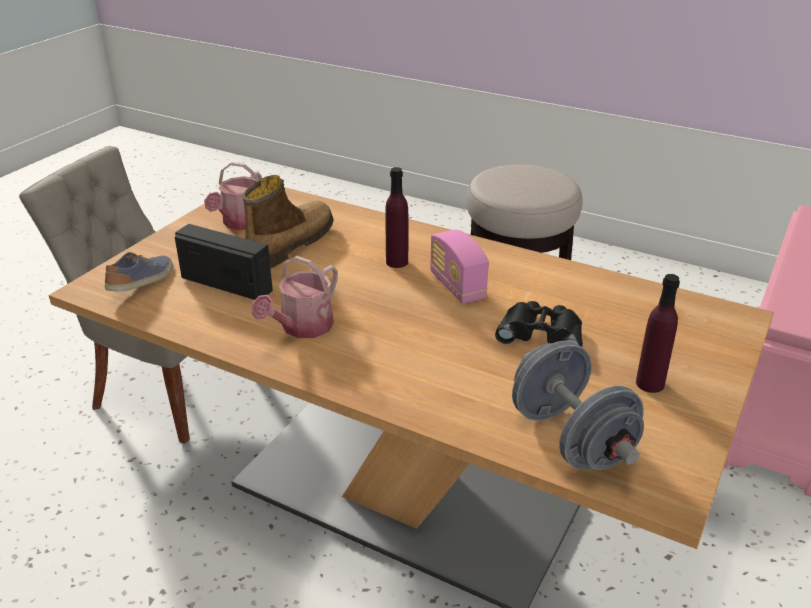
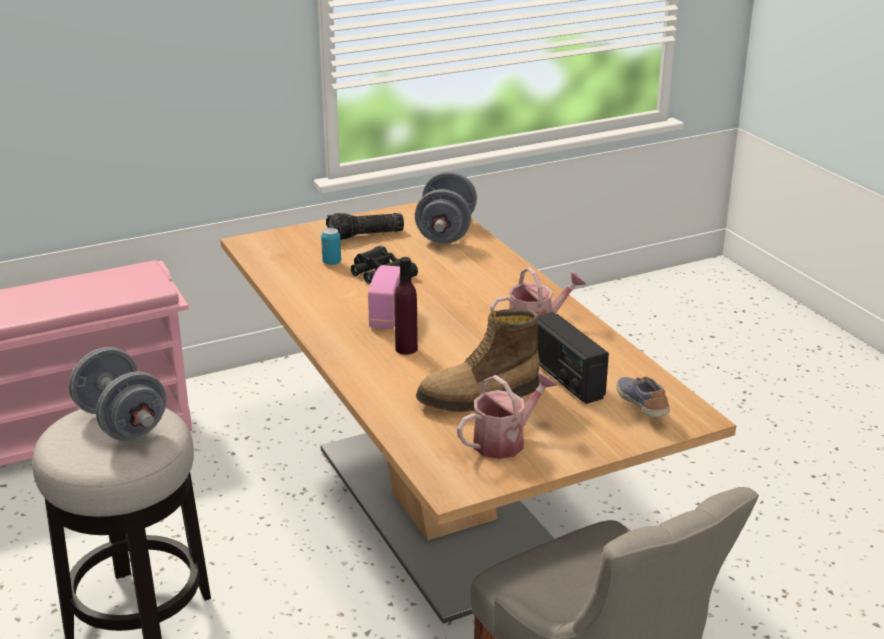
camera: 145 degrees left, 5 degrees down
(143, 283) = (642, 406): shoe -> shoe turned 105 degrees clockwise
(529, 186) = (122, 423): none -> grey dumbbell
(610, 326) = (331, 262): none -> can
(650, 383) = (365, 236): purple bottle -> flashlight

